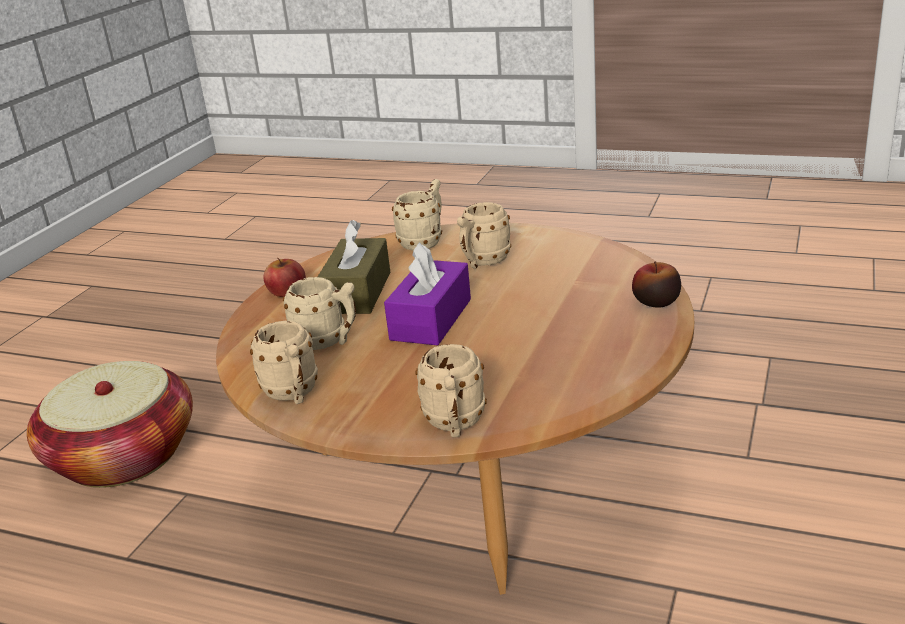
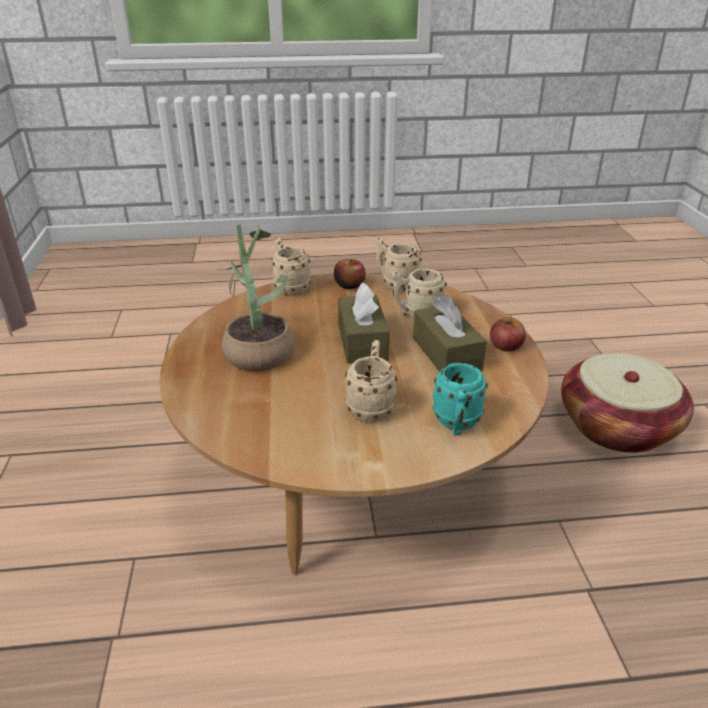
camera: 150 degrees right, 5 degrees up
(425, 241) = (456, 424): beige mug -> turquoise mug
(431, 319) = (362, 342): purple tissue box -> brown tissue box
(562, 331) = (257, 350): none -> potted plant
(656, 302) = (191, 389): apple -> apple (349, 285)

